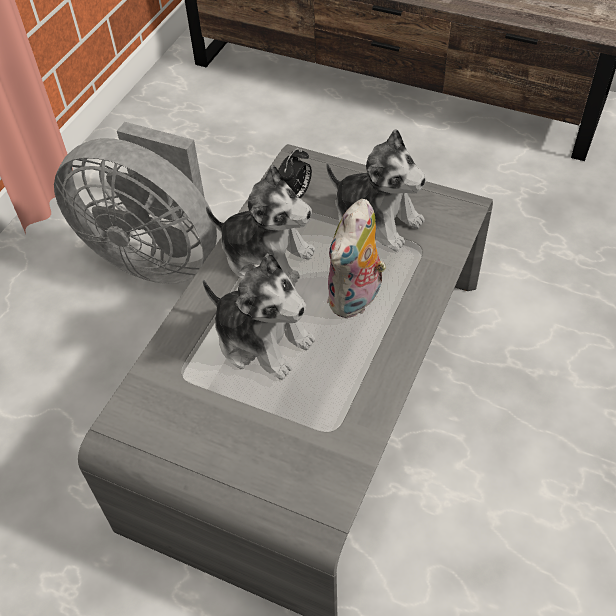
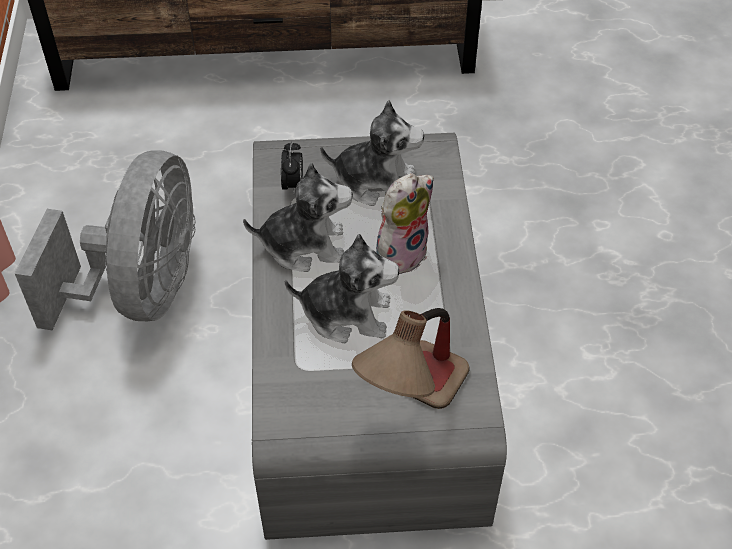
camera: 30 degrees left, 0 degrees up
(156, 255) = (142, 290): grey fan -> grey fan turned 75 degrees counterclockwise
(264, 464) = (412, 406): none -> table lamp
(356, 299) = (401, 253): plush toy -> plush toy turned 135 degrees counterclockwise

